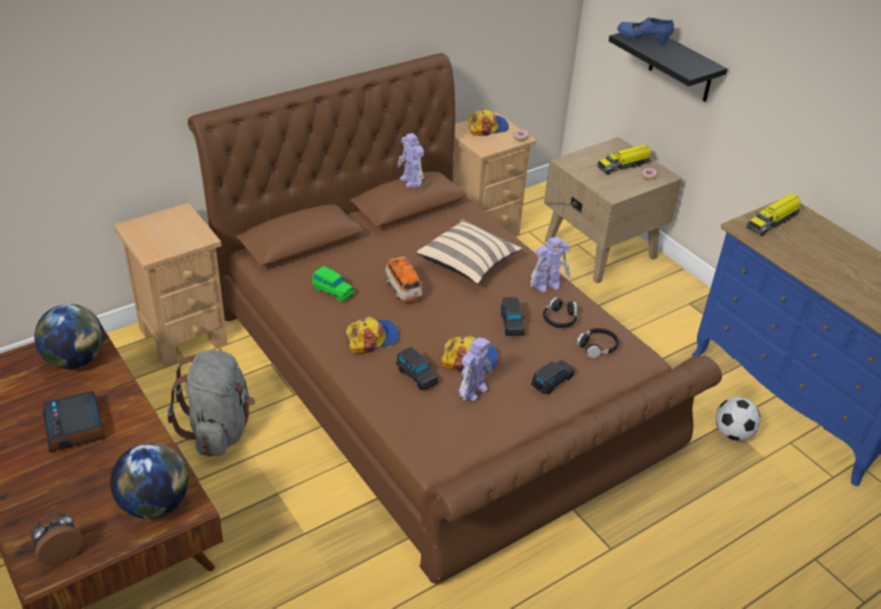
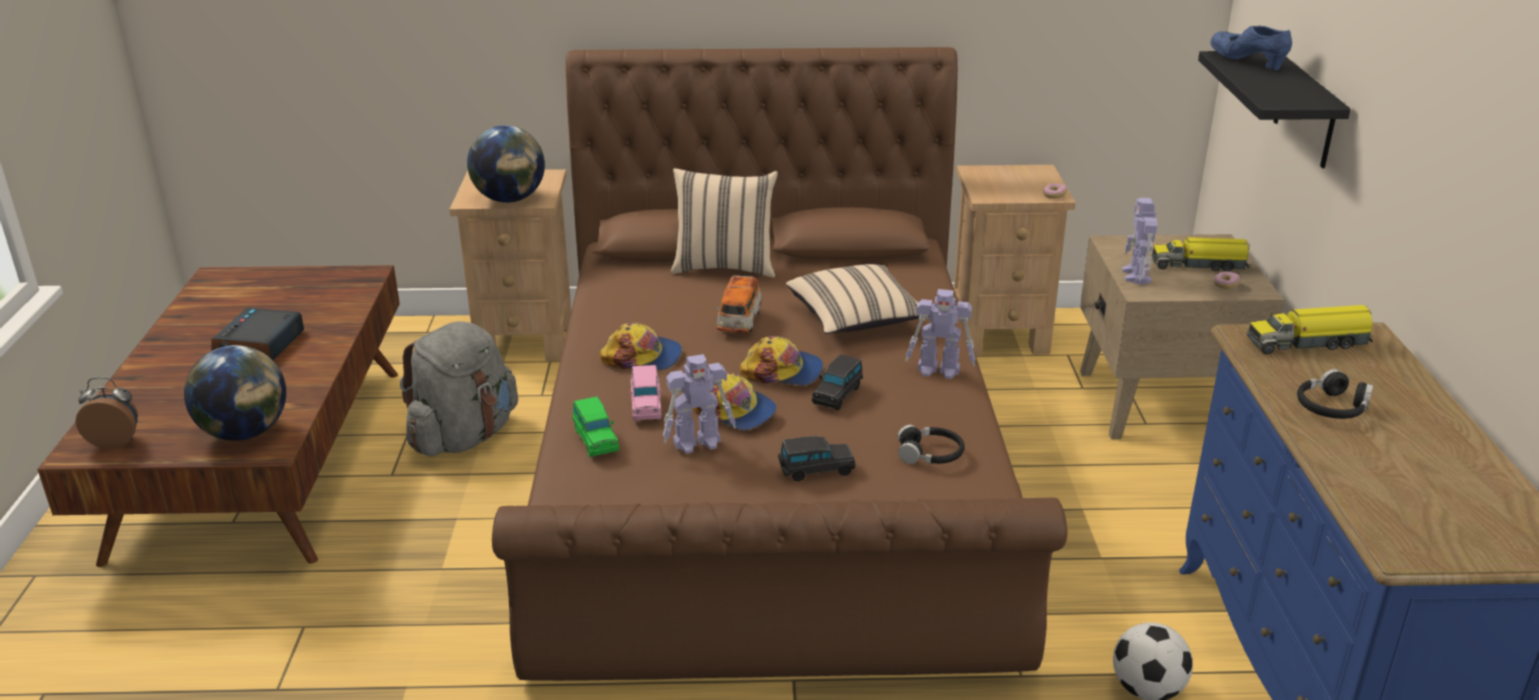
camera: 35 degrees right, 10 degrees down
(75, 360) = (331, 291): globe -> globe (510, 199)
(332, 291) = (654, 301): green toy car -> green toy car (595, 440)
(348, 247) = (725, 267): none -> beige pillow
(411, 181) = (855, 211): toy robot -> toy robot (1136, 276)
(416, 375) = (646, 406): black toy car -> pink toy car
(487, 127) = (1019, 177): cap -> cap (783, 371)
(559, 319) = (911, 409): black headphones -> black headphones (1332, 408)

